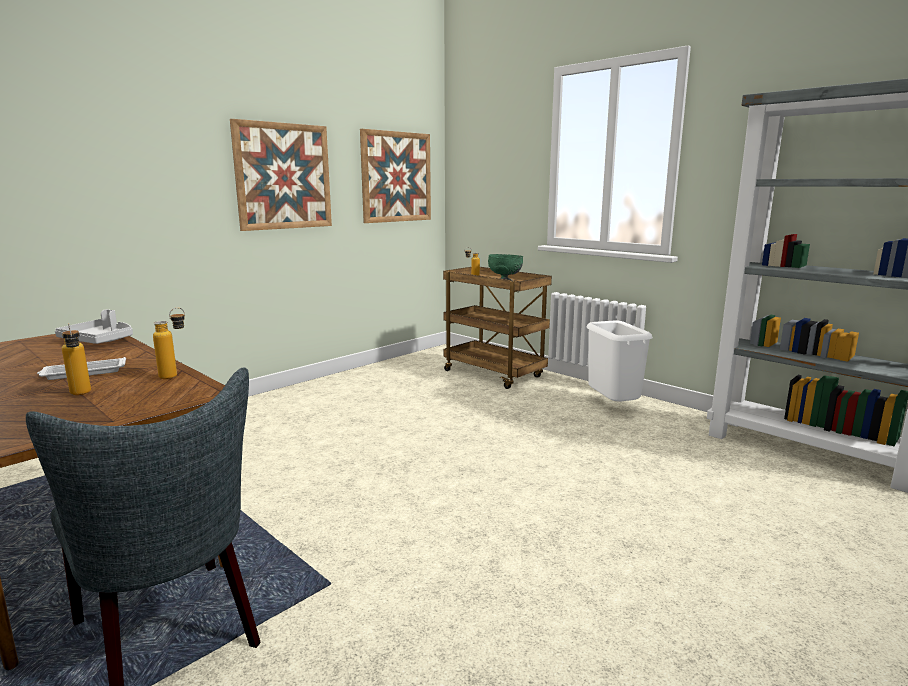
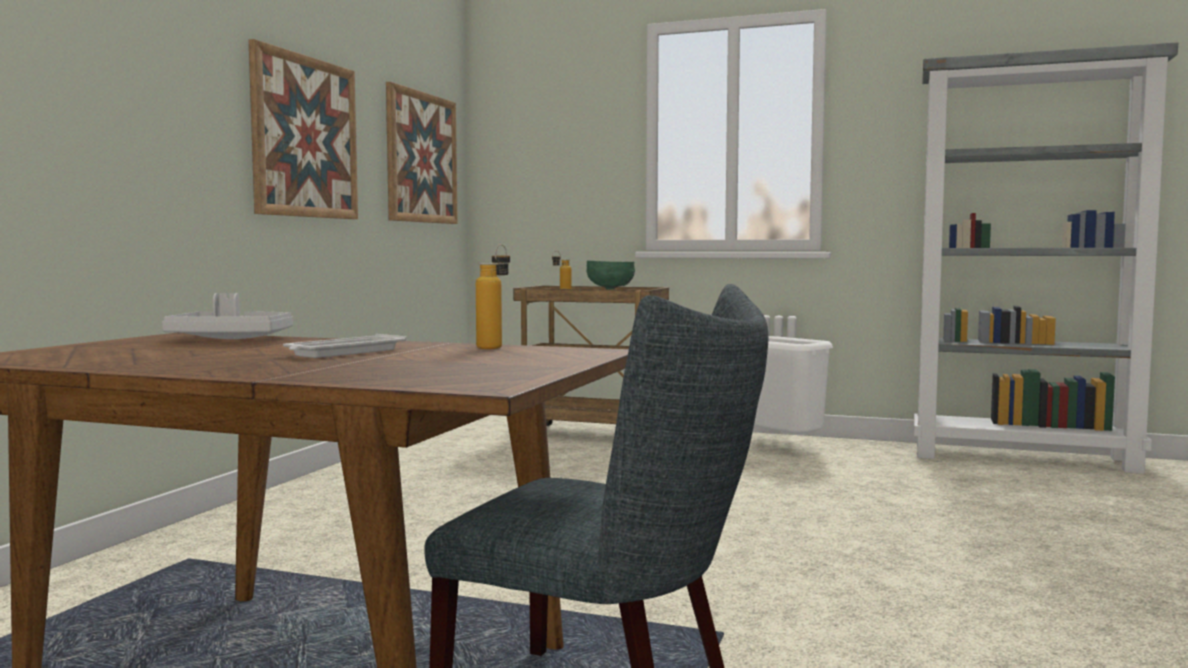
camera: 25 degrees left, 10 degrees down
(81, 394) = (427, 360): bottle -> none

